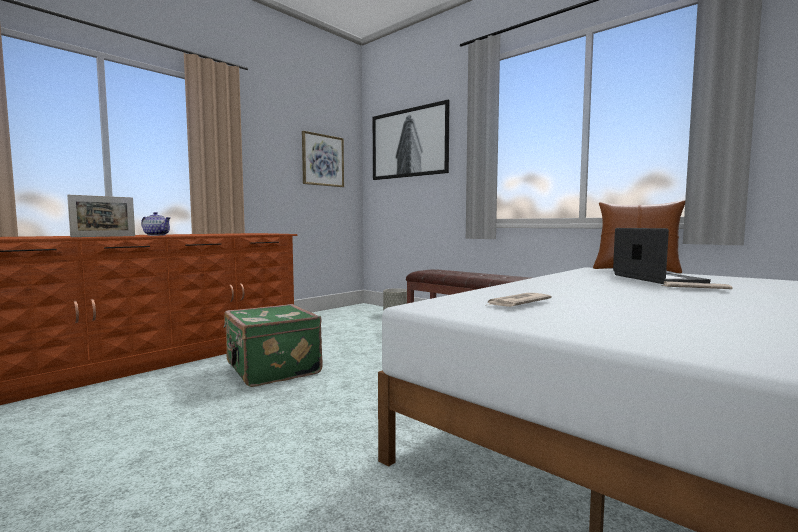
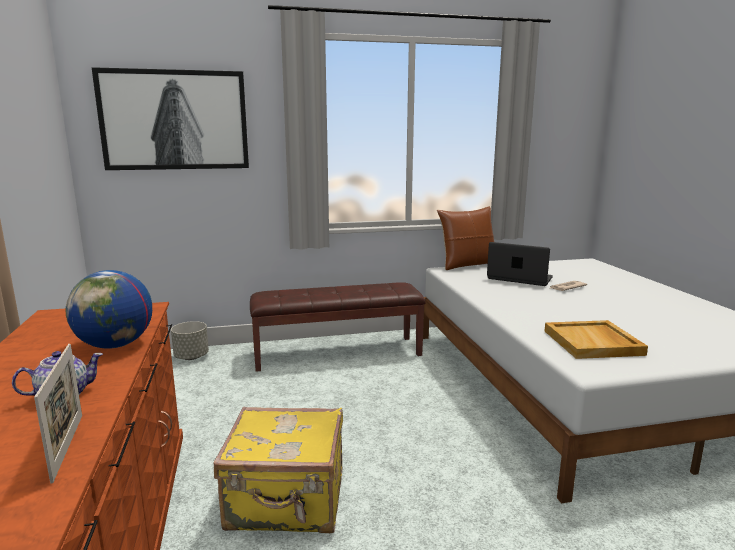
camera: 55 degrees left, 10 degrees up
(221, 234) = (115, 345): none -> globe
(271, 369) = (287, 502): green suitcase -> yellow suitcase
(323, 160) = (39, 146): picture -> none
(517, 303) = (593, 343): newspaper -> beige tray

